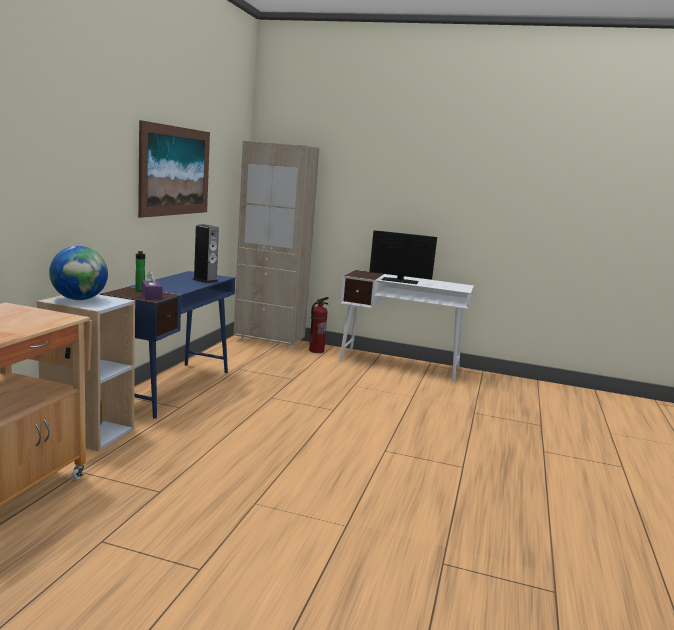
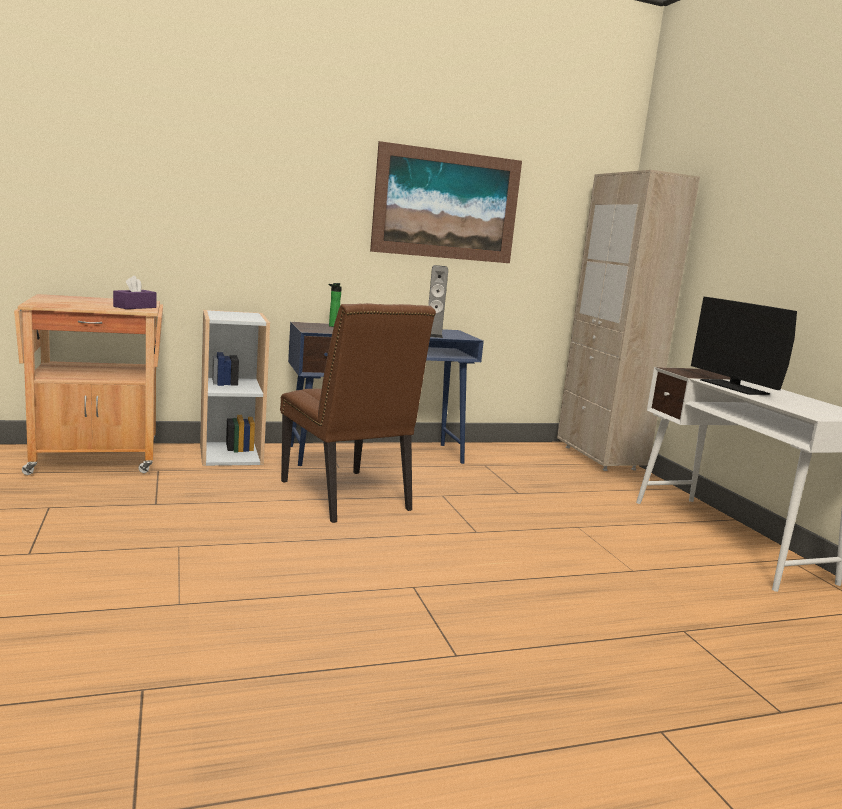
camera: 55 degrees right, 0 degrees up
(79, 299) = (232, 314): globe -> none
(151, 296) = (320, 329): purple tissue box -> purple tissue box (135, 307)
(233, 423) = (344, 495): none -> brown chair
(316, 351) = (635, 484): fire extinguisher -> none

